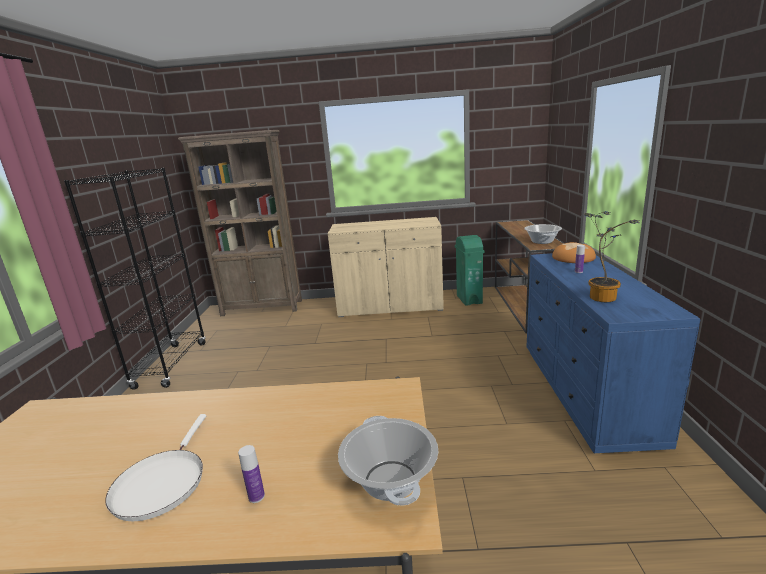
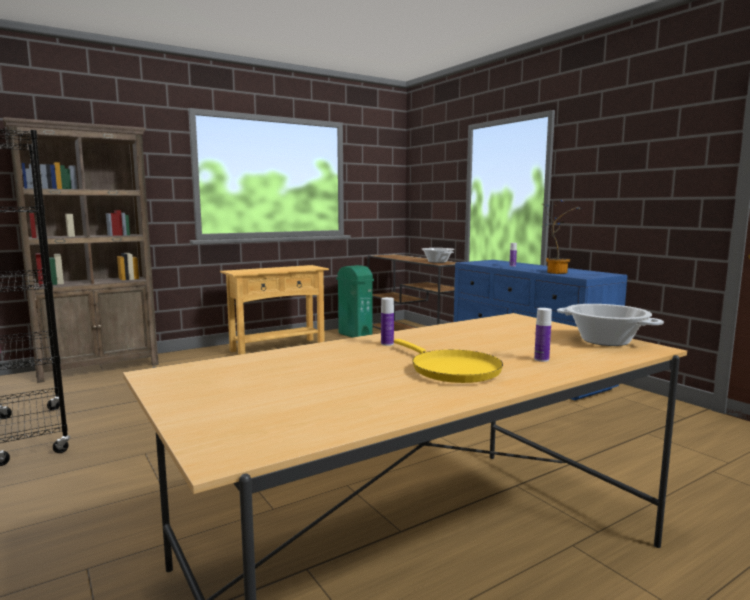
camera: 35 degrees left, 10 degrees down
(161, 483) = (451, 370): white frying pan -> yellow frying pan
(210, 411) = (387, 344): none -> bottle
(390, 306) = (278, 348): beige cabinet -> beige console table
(573, 258) = (492, 262): bread -> none

